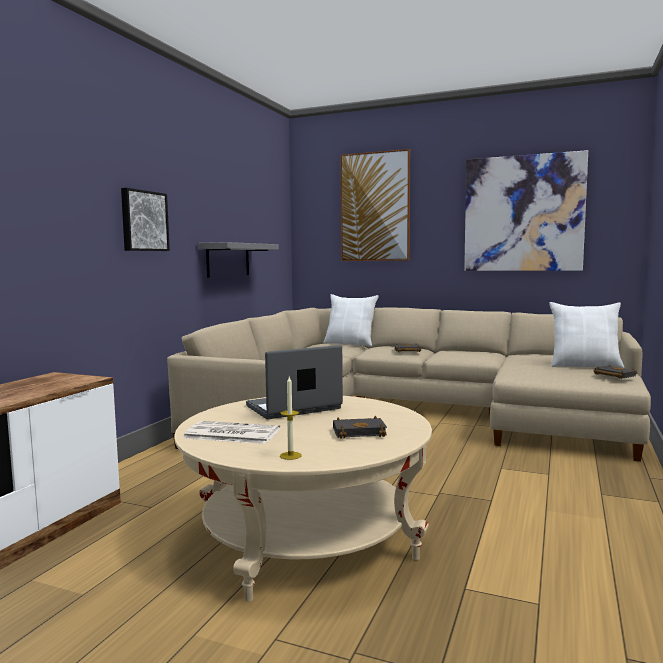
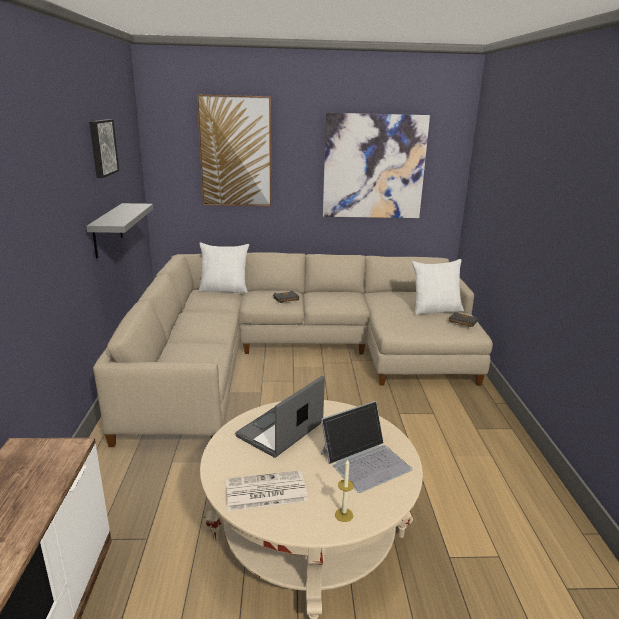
camera: 25 degrees left, 15 degrees up
(143, 221) = (45, 227): picture -> picture (102, 147)
(360, 432) = (365, 460): black book -> laptop

